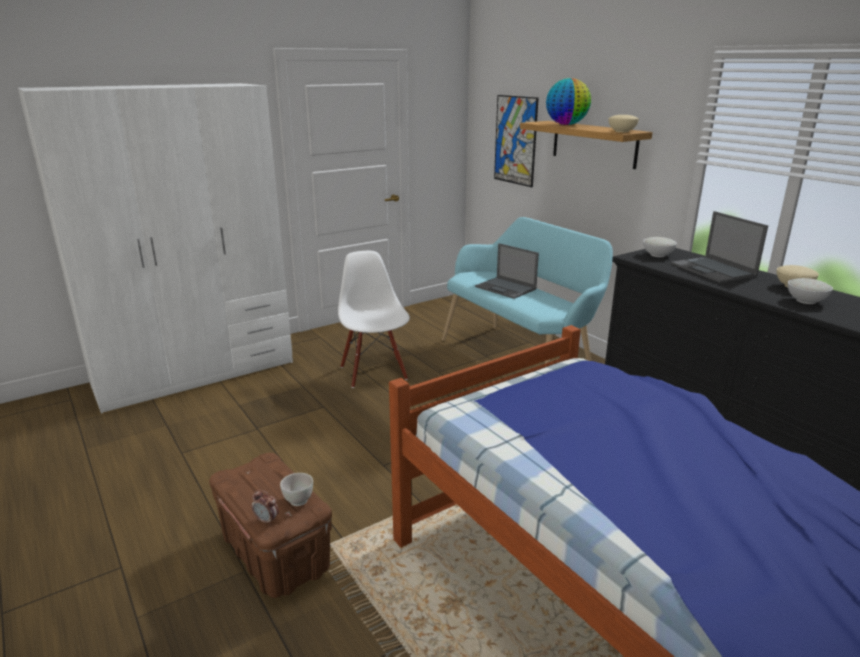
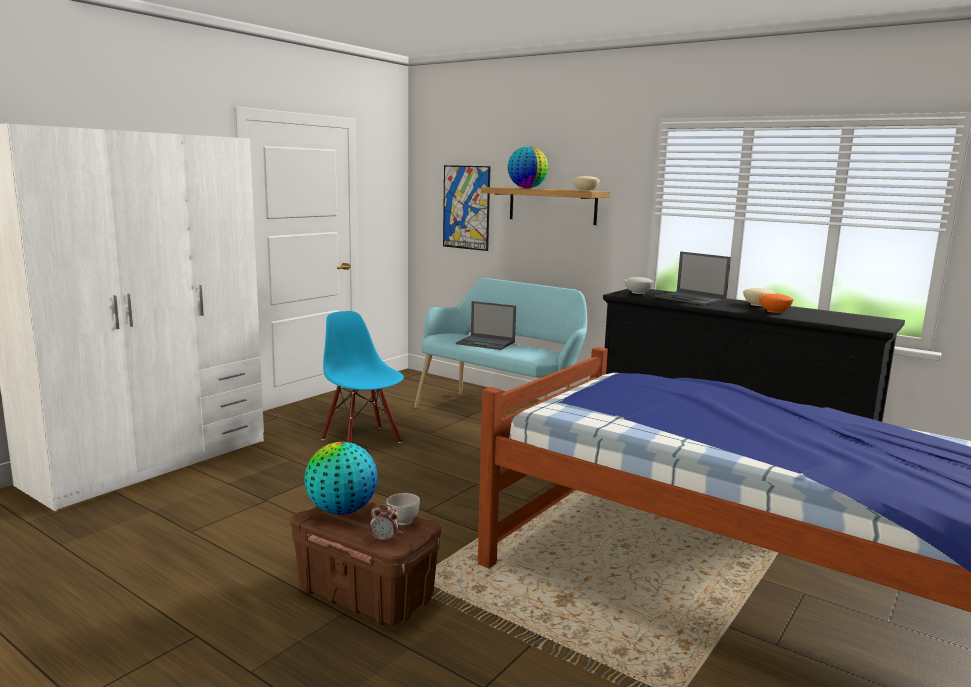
camera: 20 degrees left, 10 degrees down
(255, 476) = (341, 510): none -> globe
(374, 372) = (362, 440): white chair -> blue chair
(805, 301) = (774, 311): white bowl -> orange bowl

